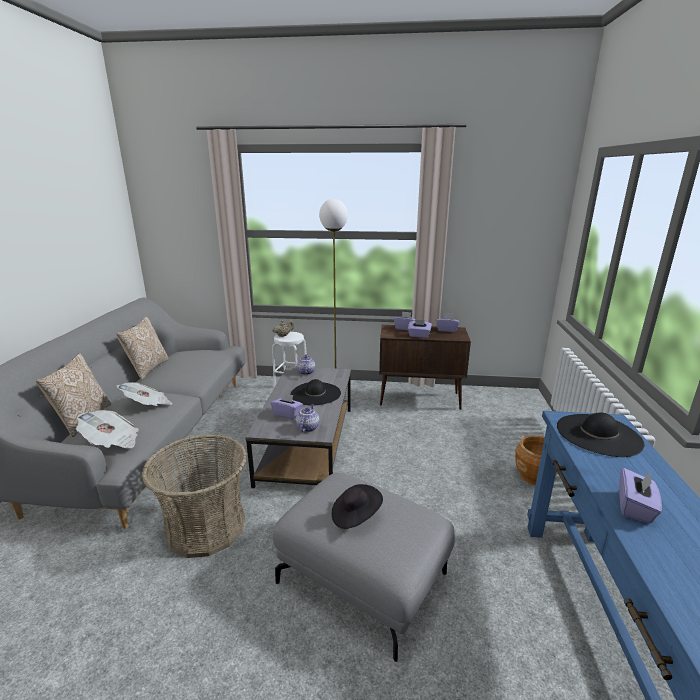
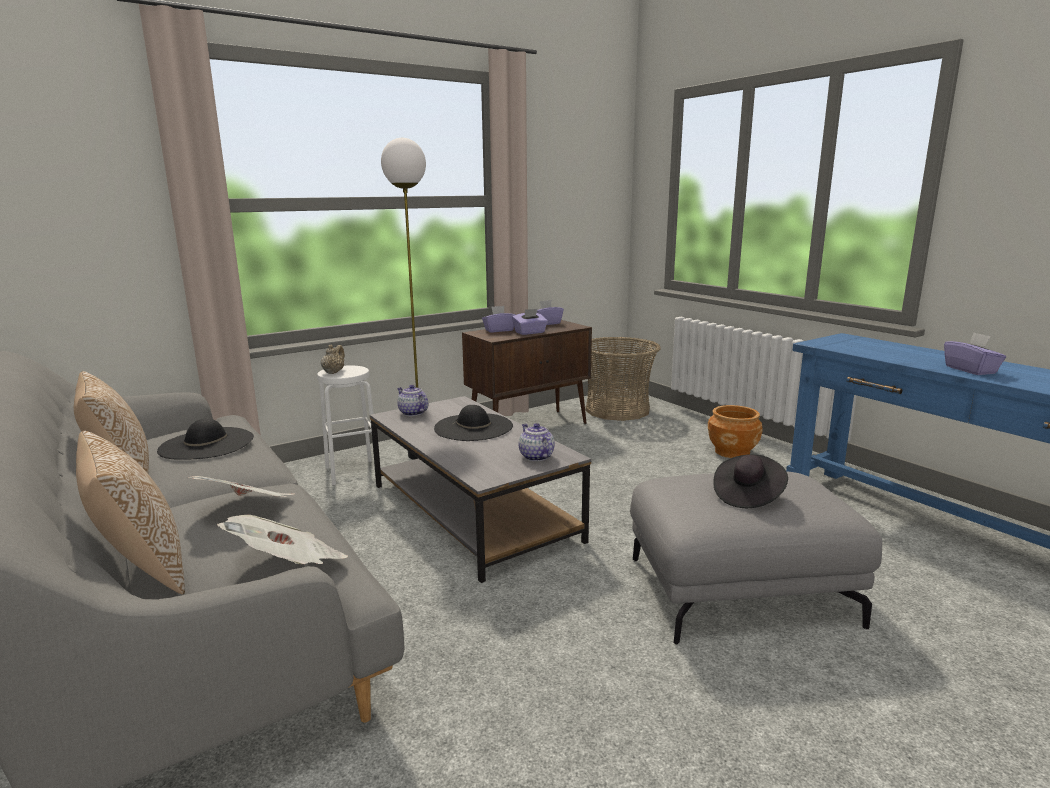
camera: 40 degrees left, 5 degrees down
(206, 527) = (496, 648): basket -> basket (617, 410)
(287, 414) = (483, 454): purple tissue box -> none
(598, 434) = (859, 345): black hat -> black hat (206, 444)

